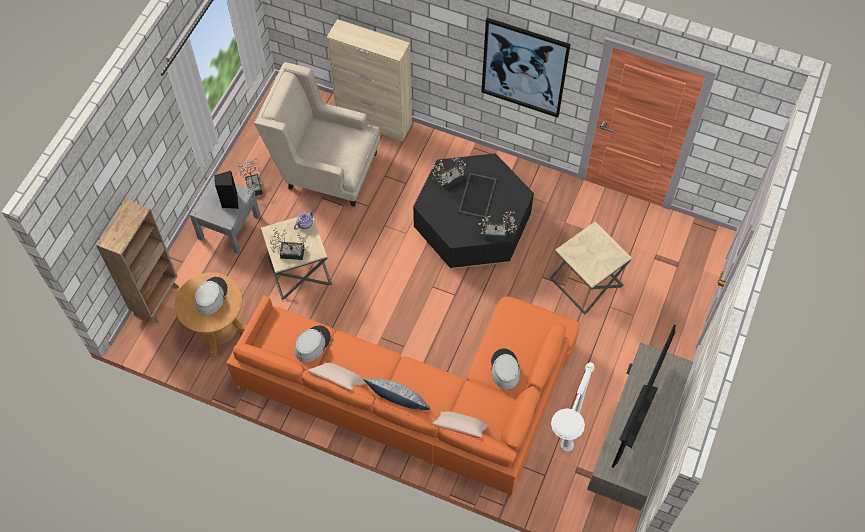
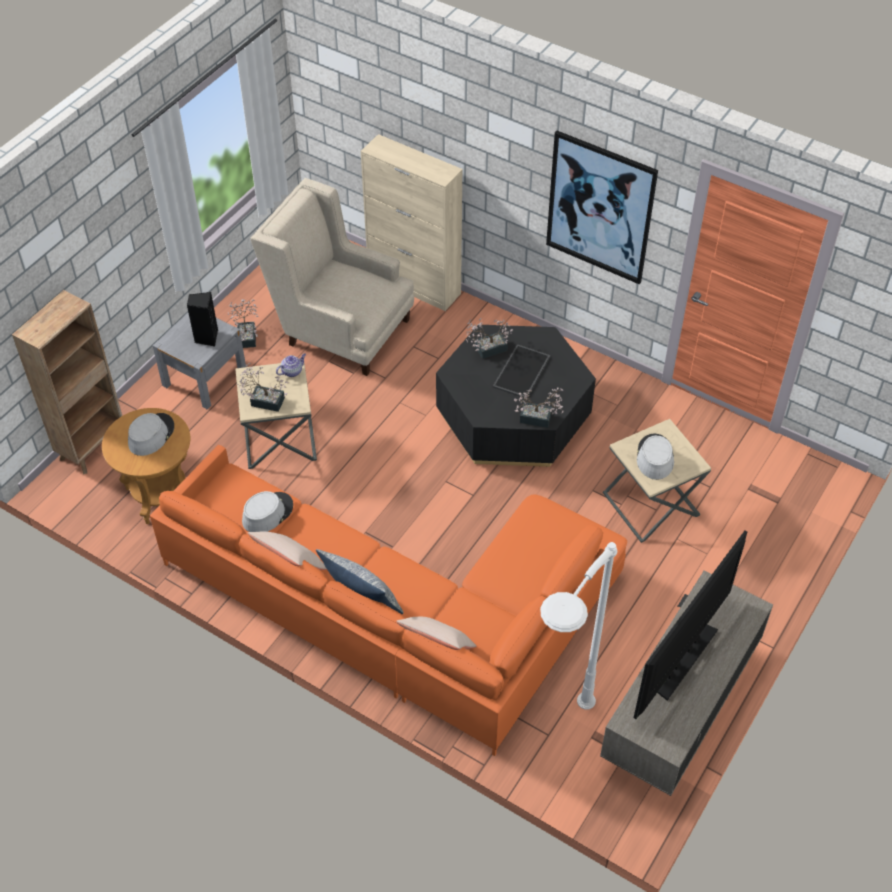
camera: 10 degrees right, 10 degrees down
(504, 369) = (514, 580): grey hat -> grey hat (654, 457)

